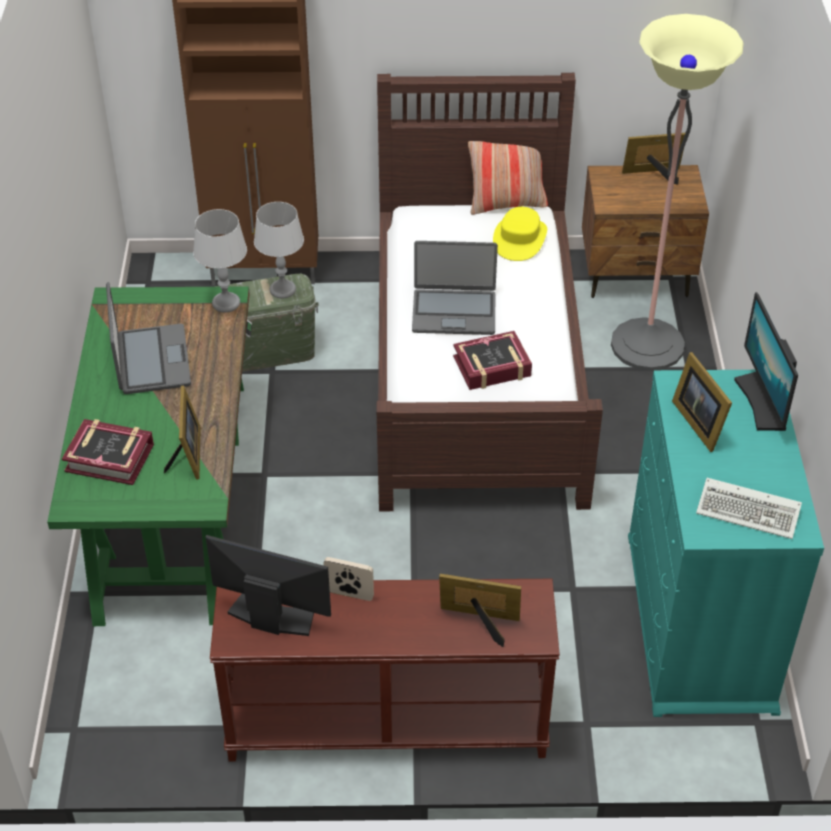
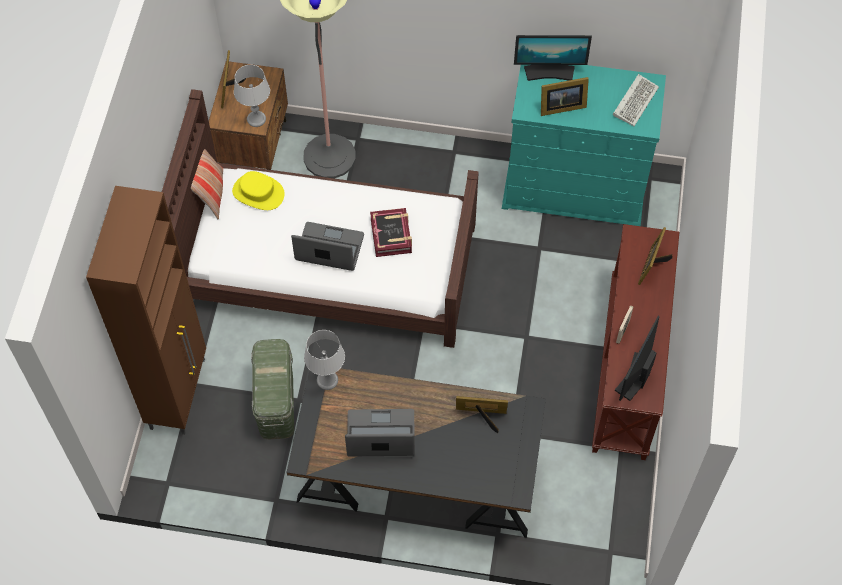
camera: 80 degrees left, 15 degrees up
(110, 457) = (476, 467): book -> none
(171, 499) = (417, 479): green desk -> black desk
(282, 289) = (272, 359): grey table lamp -> grey table lamp (256, 119)
(454, 312) = (329, 248): laptop -> laptop turned 90 degrees counterclockwise

